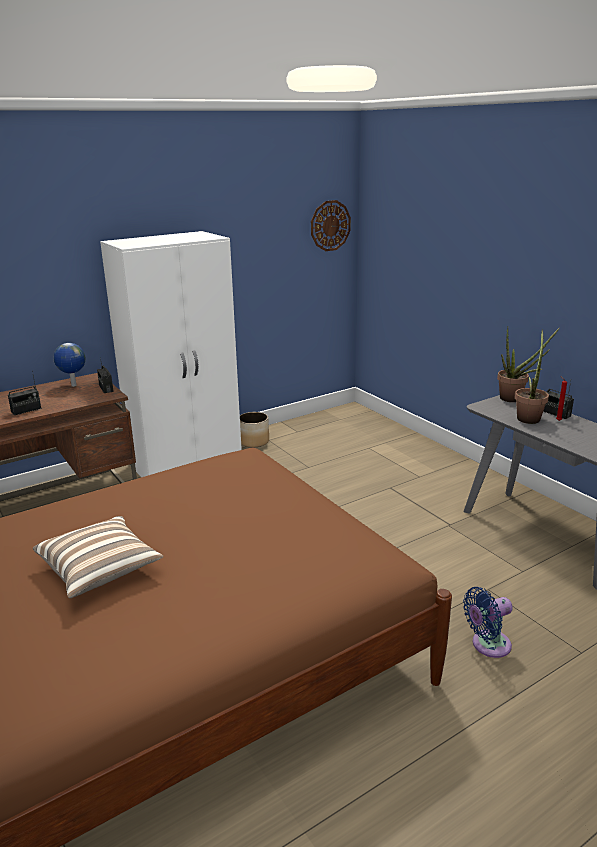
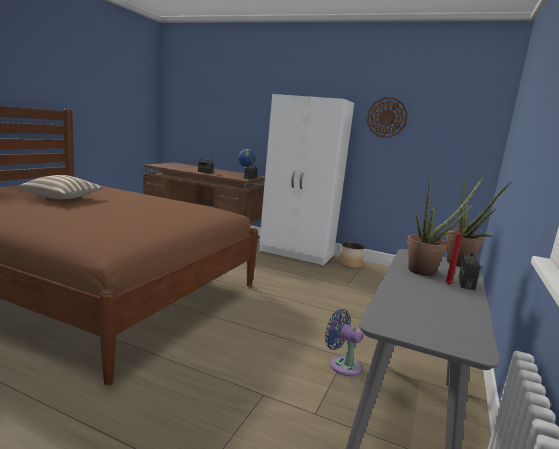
camera: 55 degrees right, 10 degrees down
(330, 225) = (475, 118): wall clock -> wall clock (387, 117)
(487, 645) = (175, 406): blue fan -> blue fan (342, 365)

